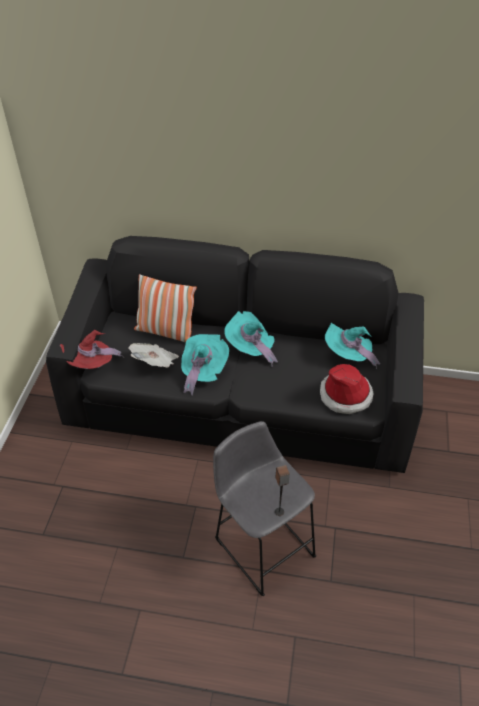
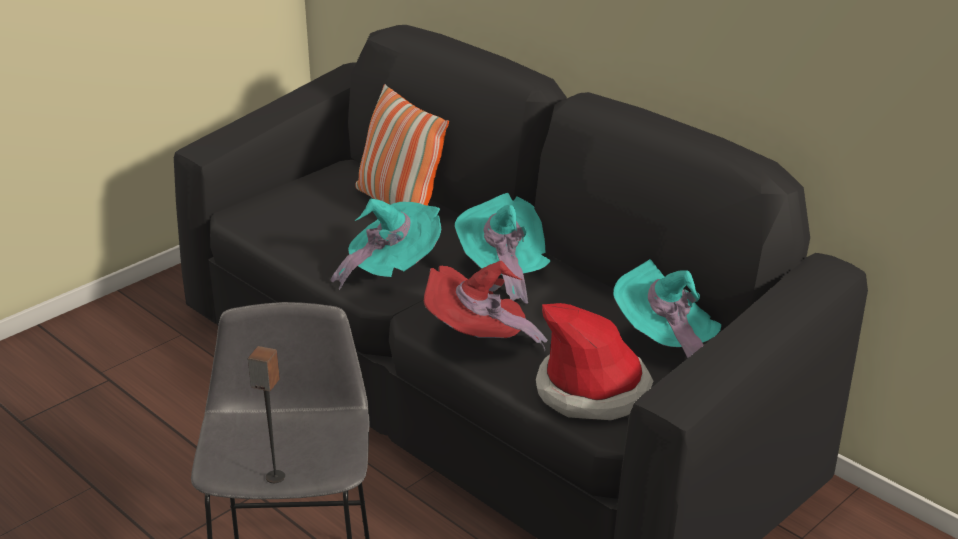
camera: 35 degrees right, 15 degrees down
(91, 365) = (246, 203): red hat -> red hat (478, 339)
(155, 363) = (337, 235): newspaper -> none

